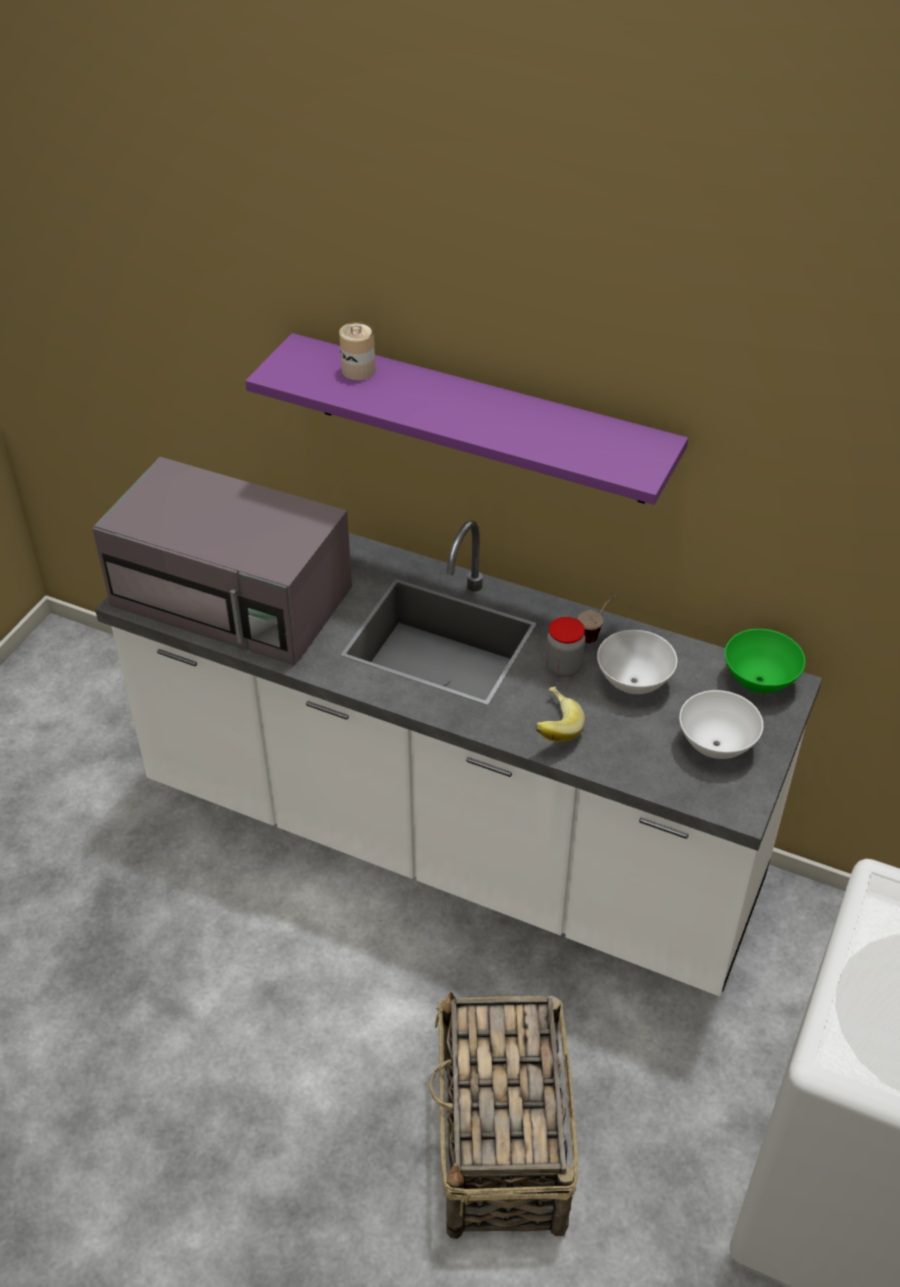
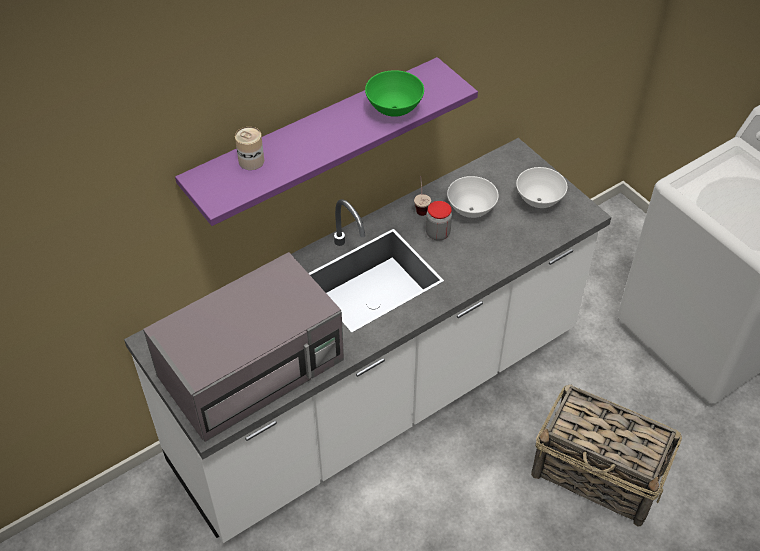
camera: 60 degrees left, 5 degrees up
(552, 728) = (481, 260): banana -> none
(759, 681) = (504, 161): green bowl -> green bowl (393, 110)

